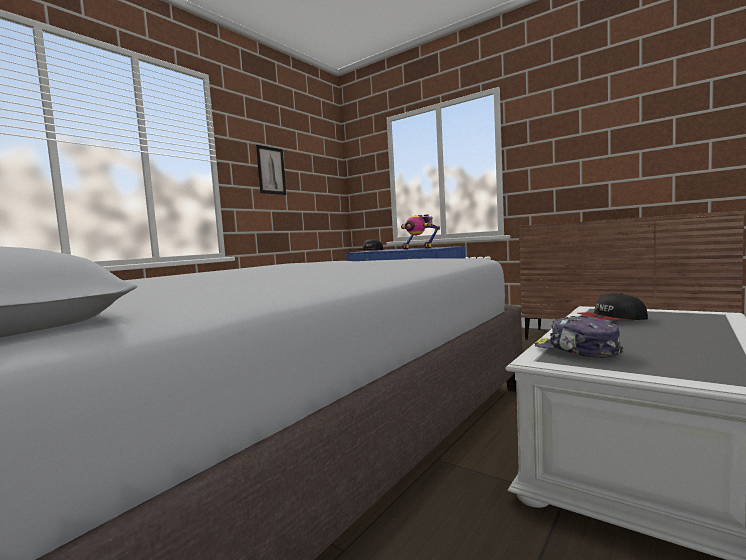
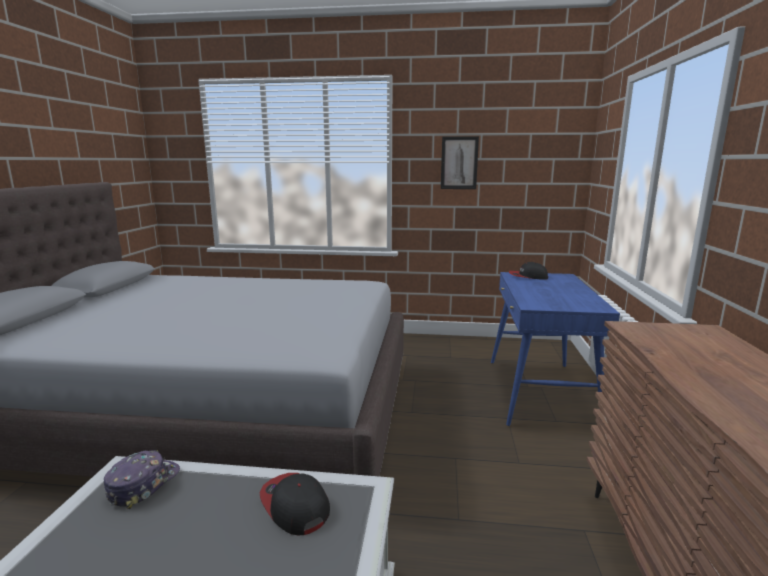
camera: 60 degrees right, 10 degrees up
(419, 248) = (559, 295): toy robot -> none

